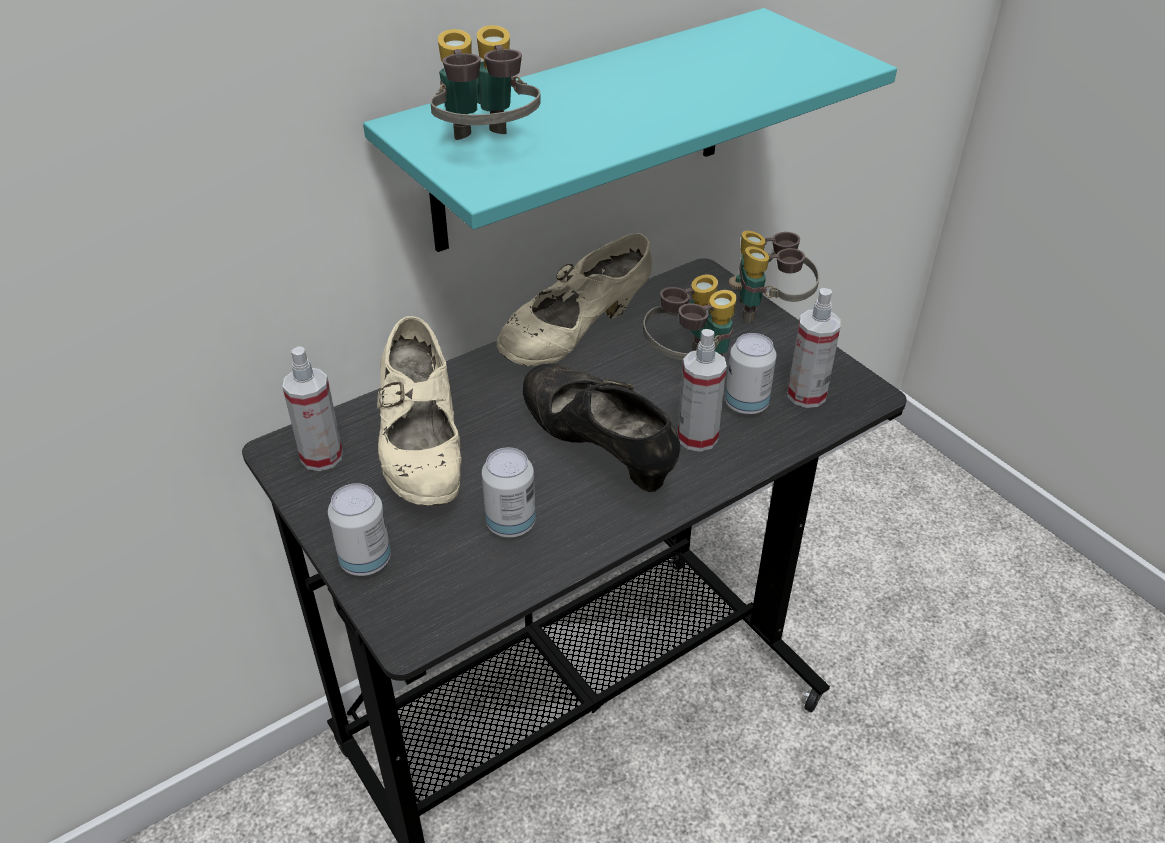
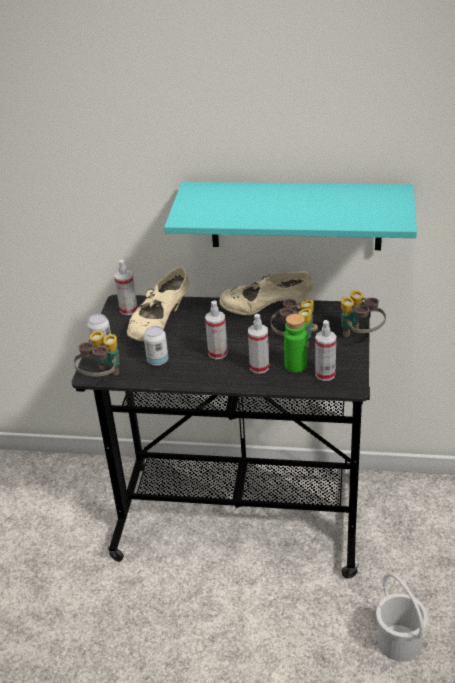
camera: 45 degrees right, 5 degrees down
(486, 148) = (202, 206): binoculars -> binoculars (102, 378)
(598, 450) = (217, 353): black shoe -> spray bottle
(746, 404) = (295, 365): can -> green bottle
(960, 755) = (398, 643): none -> white bucket

